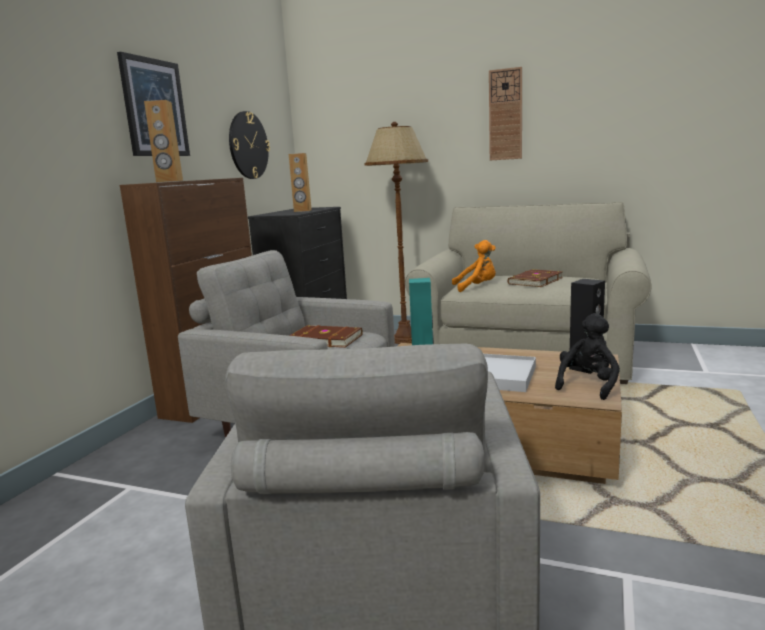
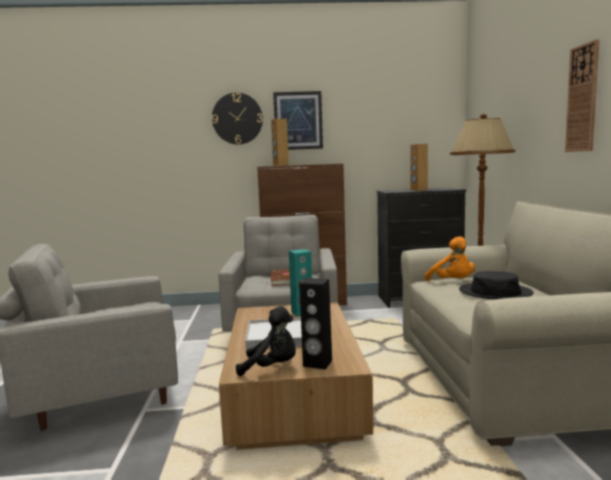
camera: 65 degrees right, 5 degrees down
(248, 145) = (394, 138): wall clock -> wall clock (237, 118)
(534, 281) = (495, 292): brown book -> black hat

